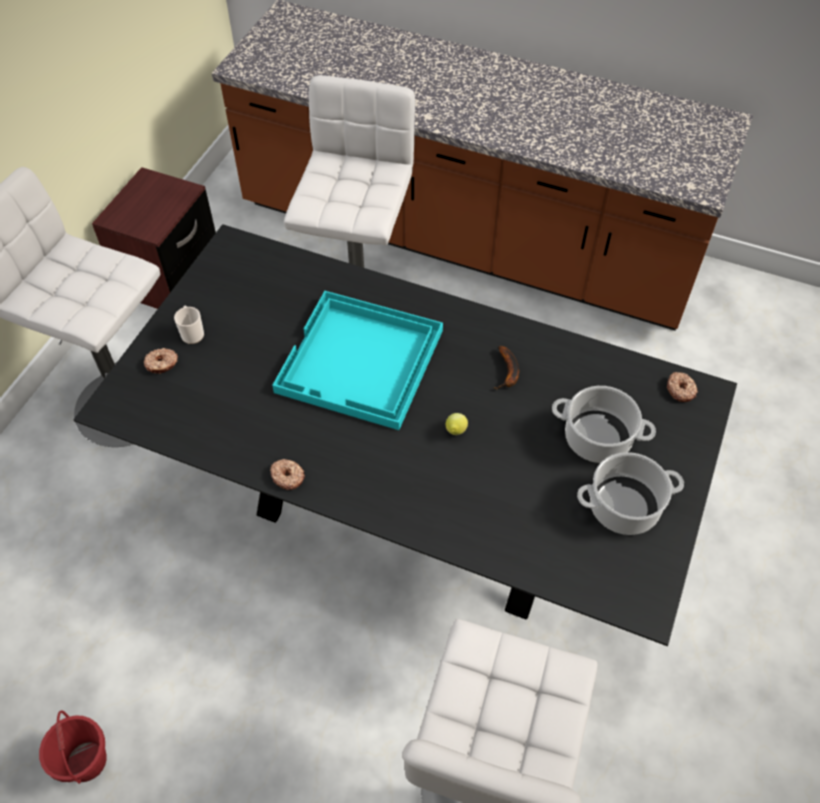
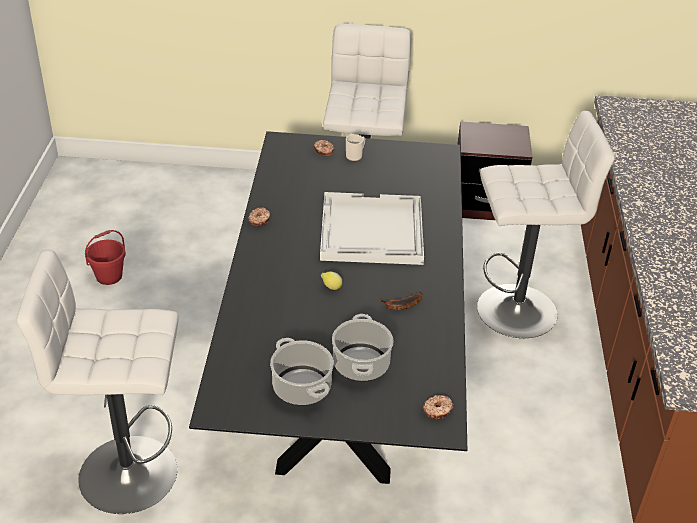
camera: 70 degrees right, 15 degrees down
(361, 362) = (370, 231): turquoise tray -> white tray

